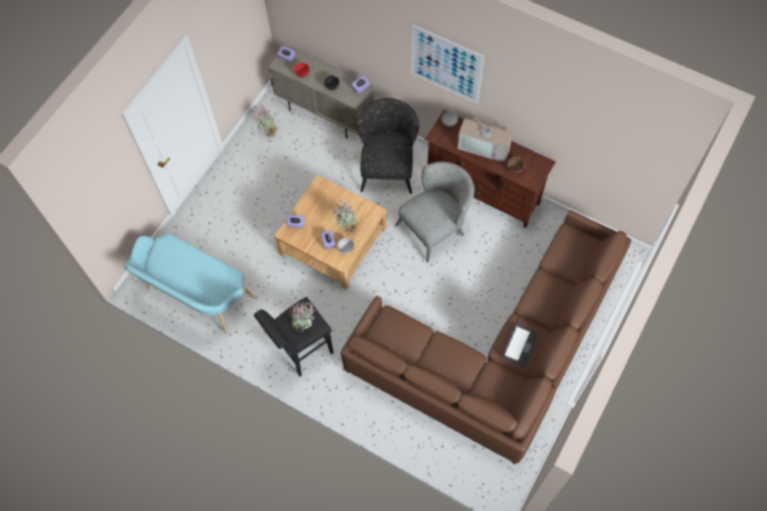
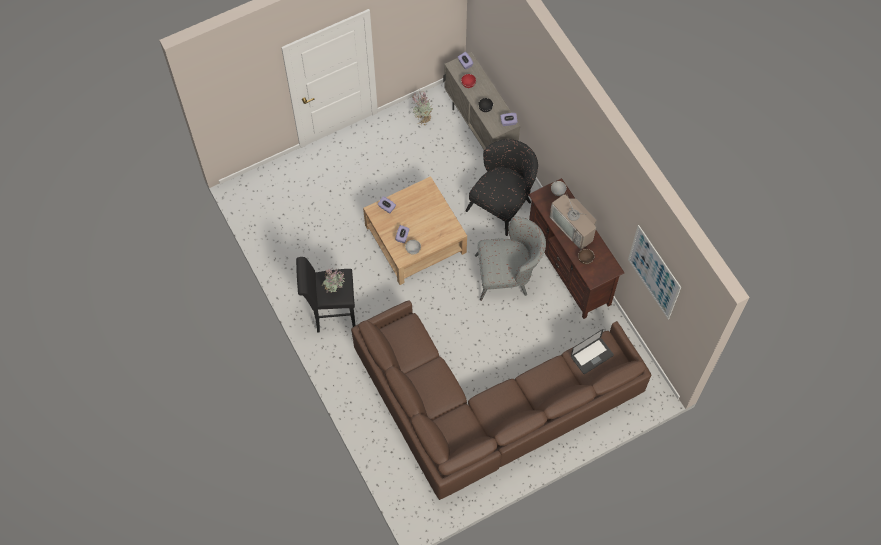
camera: 30 degrees right, 0 degrees up
(196, 296) = (279, 223): turquoise bench -> none
(347, 227) = (425, 233): potted plant -> none
(446, 64) = (568, 141): picture -> picture (654, 272)
(520, 345) = (498, 407): laptop -> laptop (592, 356)

